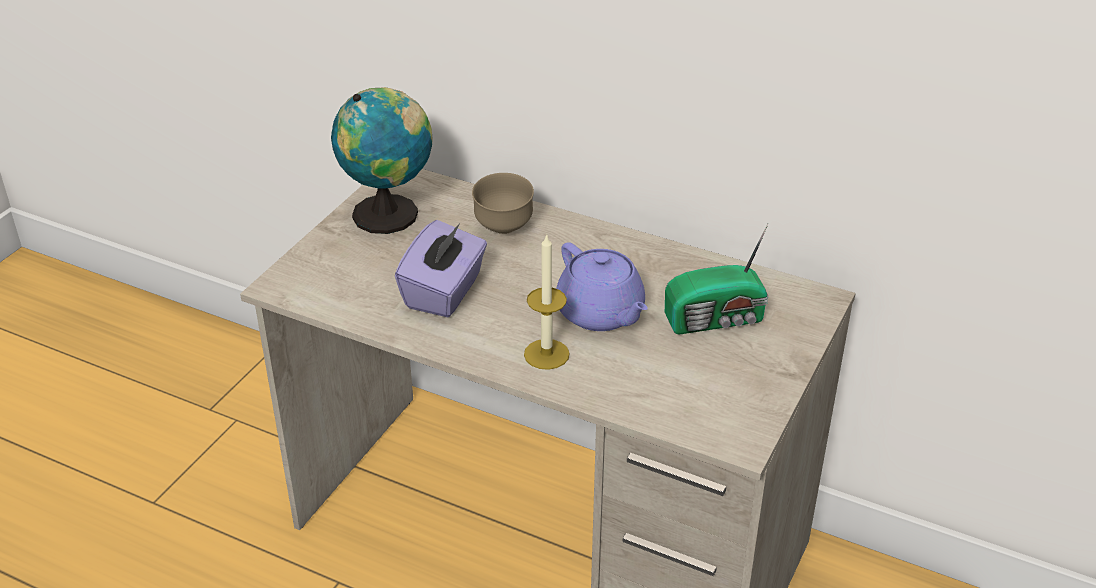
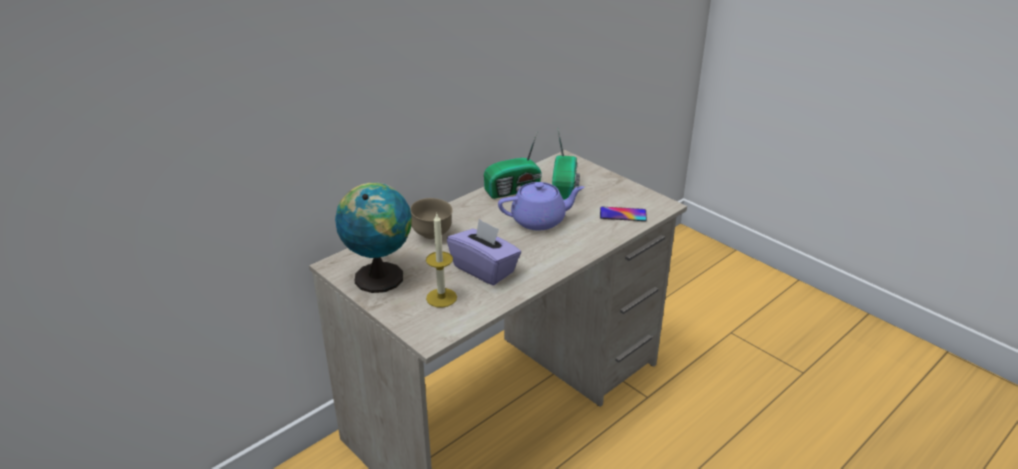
camera: 70 degrees left, 5 degrees down
(546, 354) = (567, 245): candle -> candle (441, 298)
(675, 270) = (514, 190): none -> radio
(675, 398) = (623, 214): none -> phone

